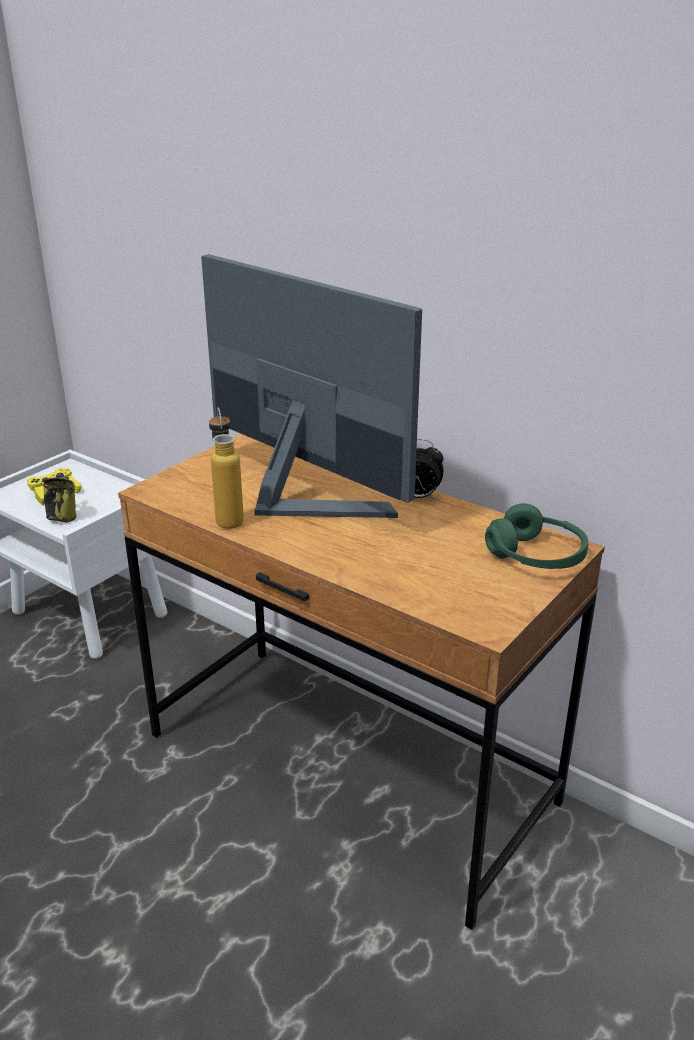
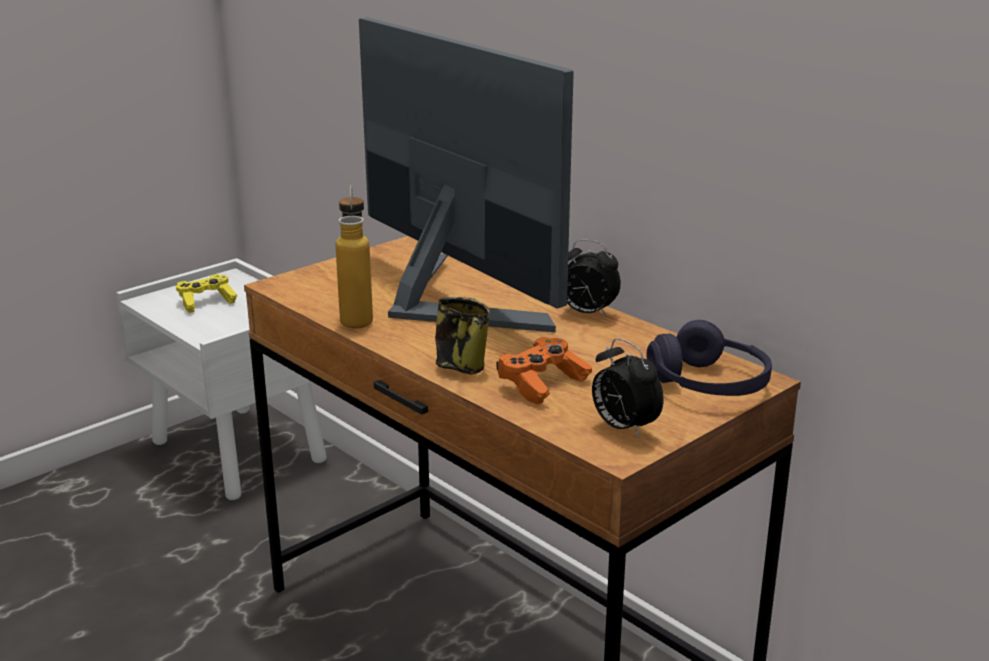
camera: 10 degrees right, 5 degrees down
(63, 516) = (208, 326): mug -> mug (462, 365)
(405, 568) = (542, 384): none -> orange game controller
(484, 604) = (623, 428): none -> alarm clock
(536, 556) = (709, 384): green headphones -> purple headphones

